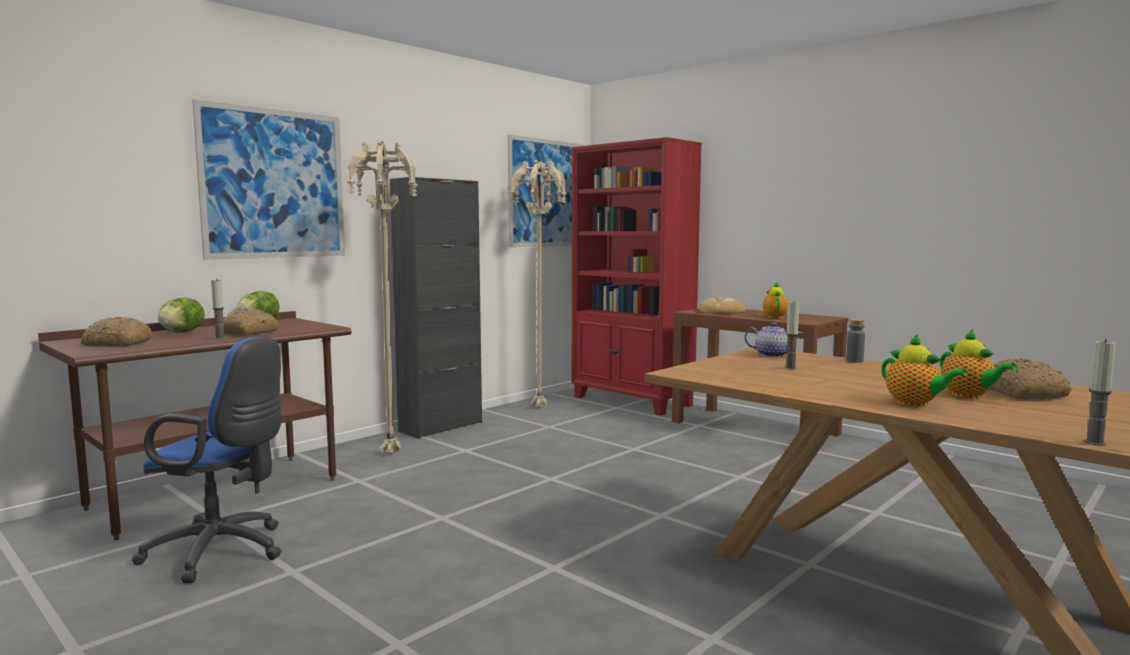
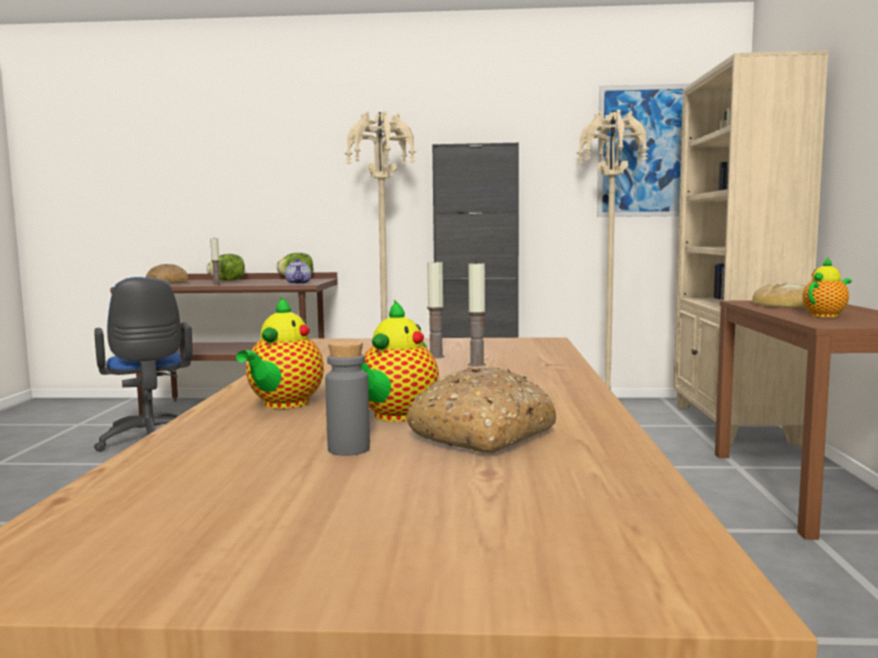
camera: 50 degrees right, 0 degrees up
(250, 332) = (251, 283): bread -> none
(274, 184) = (323, 161): picture -> none
(632, 401) = (731, 424): red bookcase -> beige bookcase
(772, 355) = (516, 345): teapot -> teapot (299, 283)
(854, 361) = (563, 364): grey bottle -> grey bottle (348, 449)
(1095, 443) = (102, 487): candle -> candle (477, 365)

